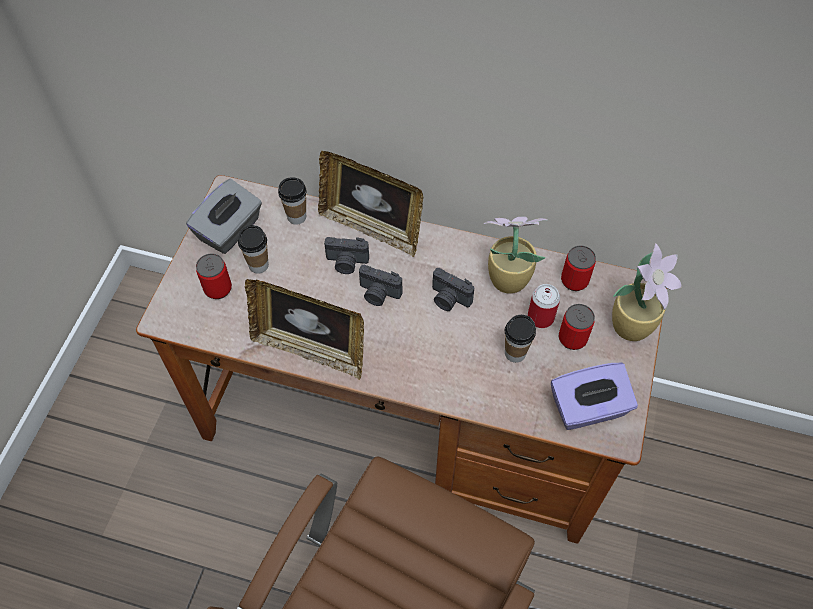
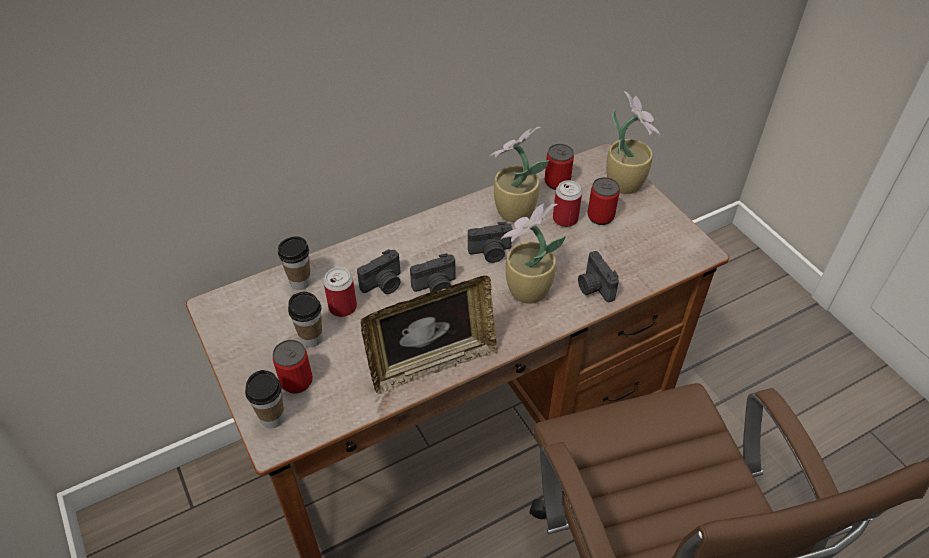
camera: 45 degrees left, 10 degrees down
(230, 230) = (252, 332): grey tissue box -> none
(302, 258) = (342, 307): none -> can
(371, 227) = (372, 247): picture frame -> none
(437, 351) = (526, 291): none -> potted plant
(491, 392) = (594, 287): none -> camera
(515, 353) = (577, 252): cup -> cup (272, 418)
(588, 408) = (663, 249): purple tissue box -> none

